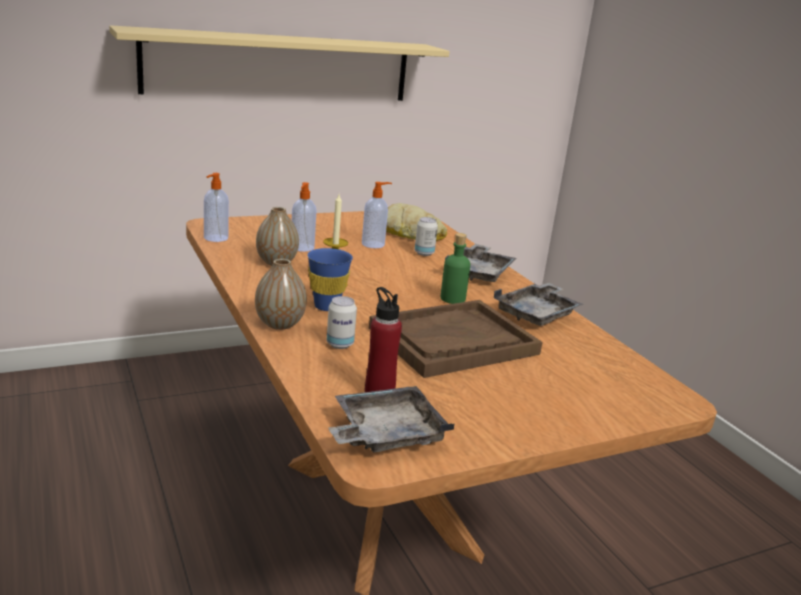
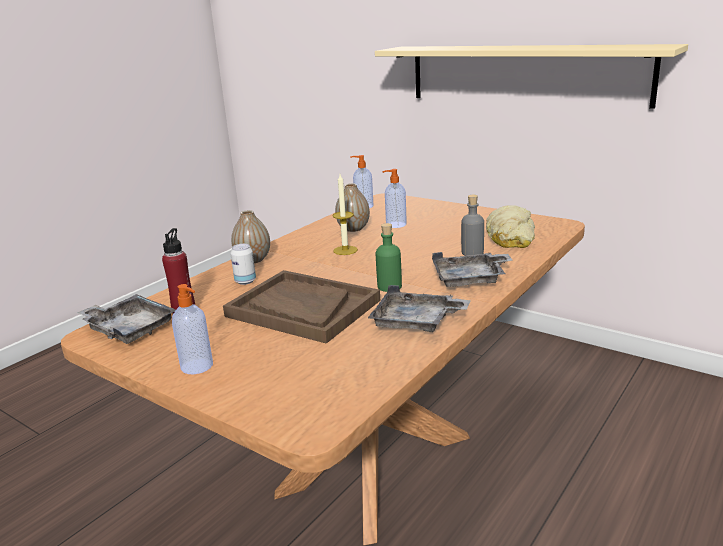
camera: 65 degrees right, 0 degrees up
(326, 306) = (301, 261): blue cup -> none
(374, 244) = (452, 236): soap dispenser -> soap dispenser (198, 366)
(424, 253) = (472, 252): can -> grey bottle

